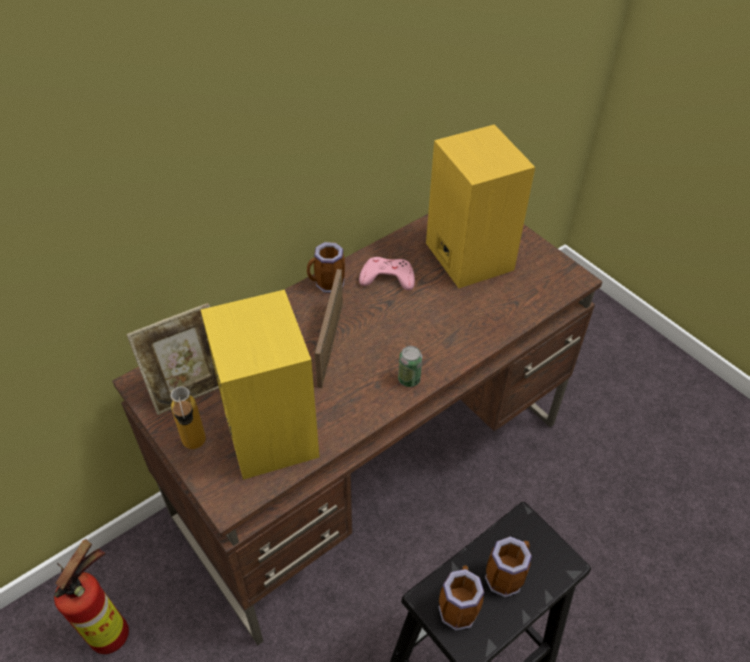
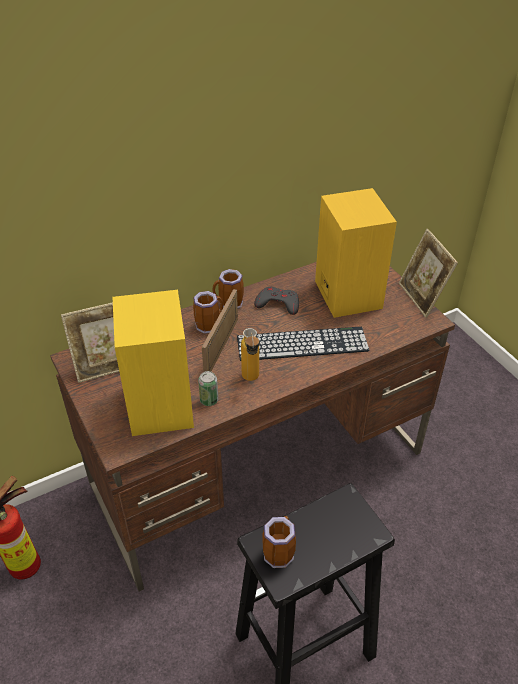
camera: 10 degrees right, 5 degrees down
(195, 448) = (101, 410): bottle -> bottle (251, 380)
(387, 277) = (278, 304): pink game controller -> grey game controller
(409, 379) = (277, 380): can -> can (209, 400)
(428, 327) = (302, 344): none -> keyboard
(505, 575) = (322, 535): mug -> mug (209, 325)
(556, 251) = (421, 298): none -> picture frame

